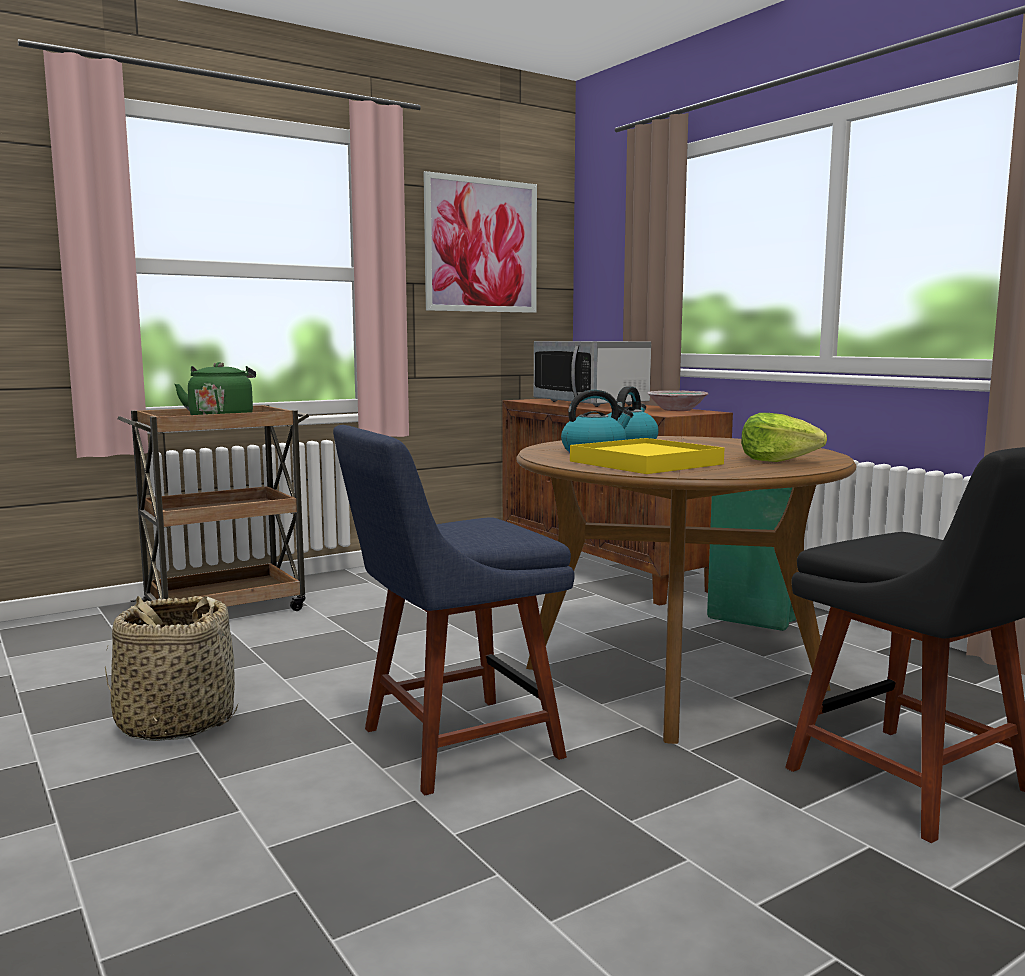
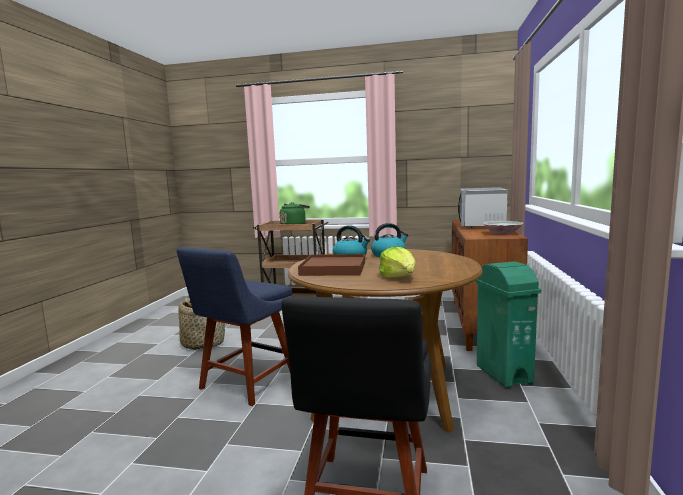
camera: 45 degrees right, 0 degrees up
(451, 745) = (245, 384): blue chair -> blue chair turned 75 degrees counterclockwise
(481, 245) = (447, 136): picture -> none
(645, 463) = (333, 268): yellow tray -> brown tray

